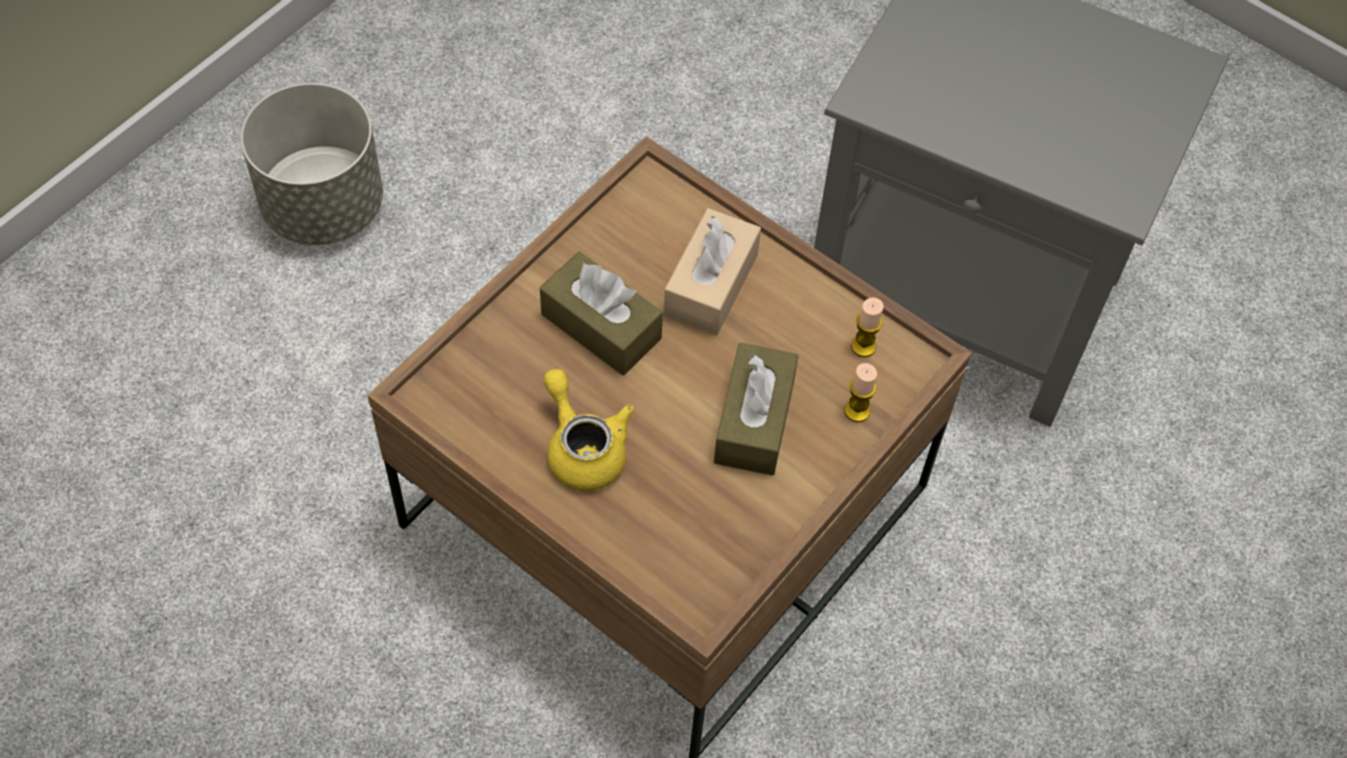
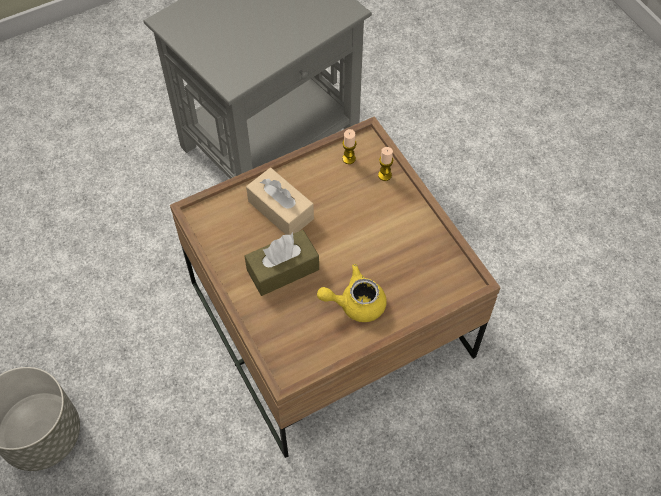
camera: 65 degrees left, 0 degrees up
(754, 421) = (372, 220): brown tissue box -> none

